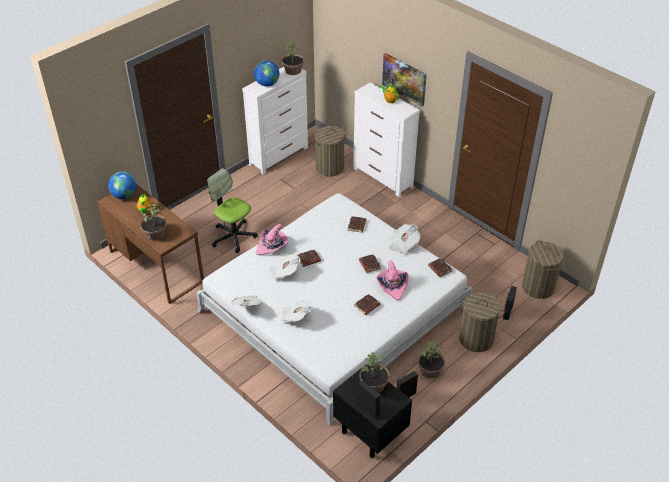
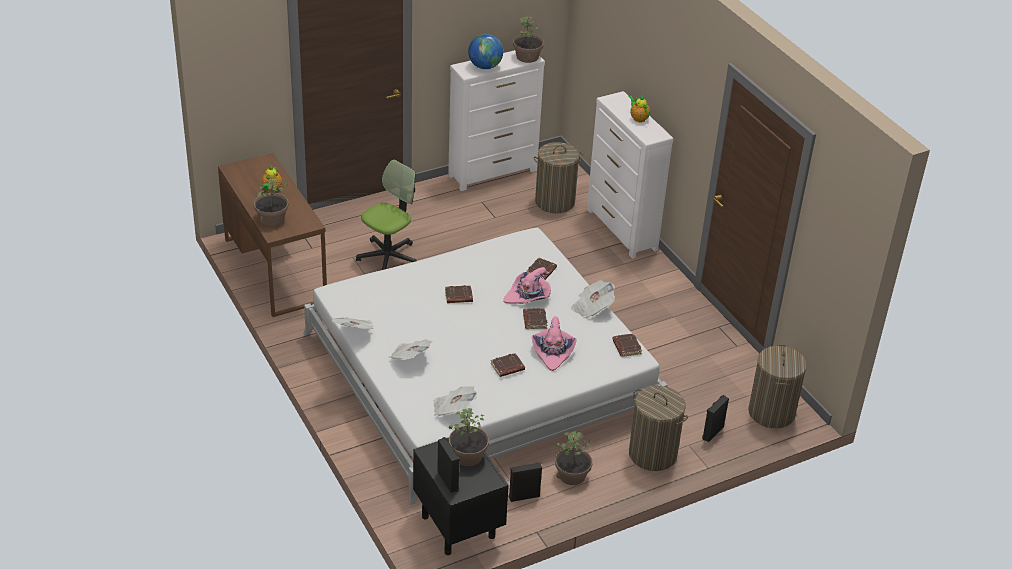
camera: 15 degrees right, 5 degrees down
(125, 195) = (254, 167): globe -> none
(233, 236) = (388, 257): office chair -> office chair turned 75 degrees clockwise
(272, 246) = (419, 270): pink hat -> pink hat (528, 296)
(284, 272) = (420, 303): newspaper -> newspaper (453, 409)
(404, 79) = (661, 92): picture -> none

